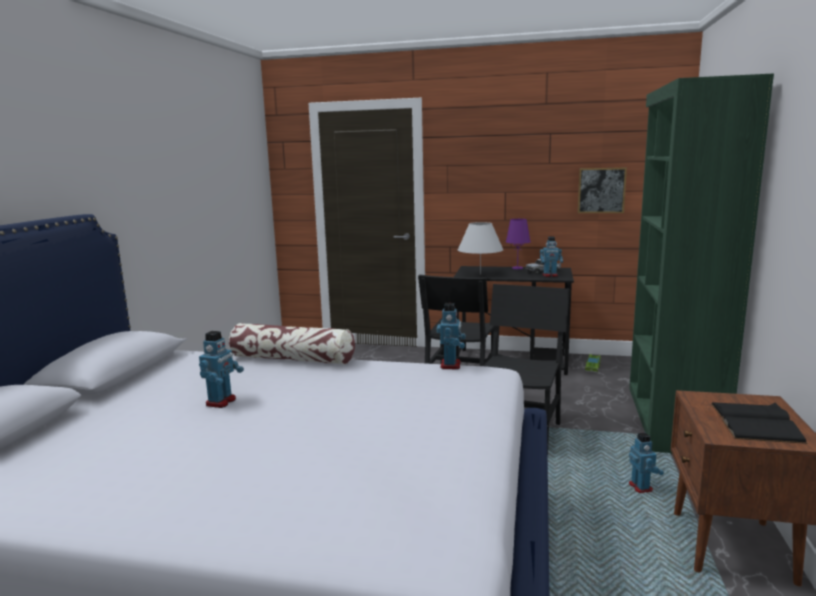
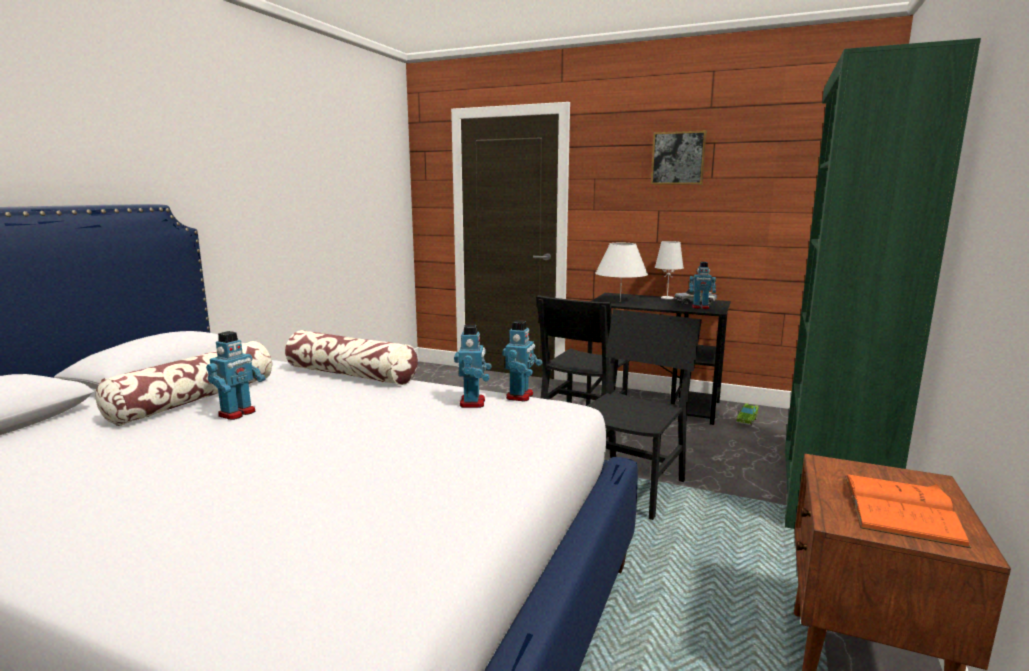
camera: 10 degrees right, 0 degrees up
(170, 393) = (196, 399): none -> pillow
(517, 268) = (666, 298): purple table lamp -> white table lamp
(601, 190) = (772, 211): picture -> picture (678, 158)
(641, 488) = (760, 573): toy robot -> toy robot (473, 403)
(755, 422) = (901, 508): black book -> orange book

